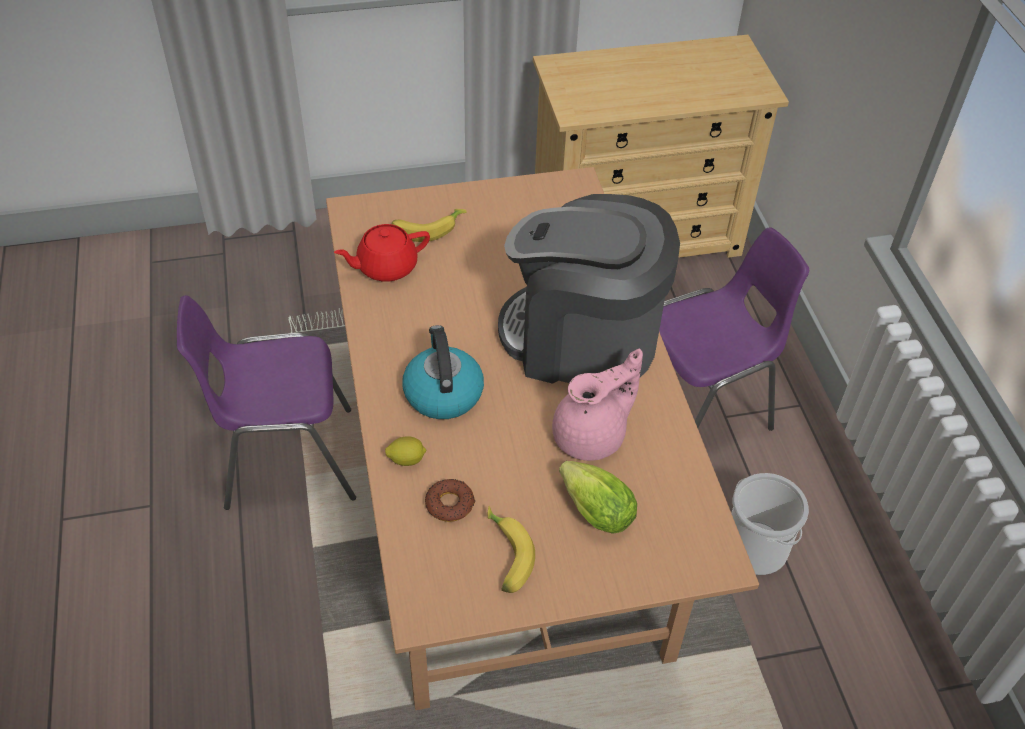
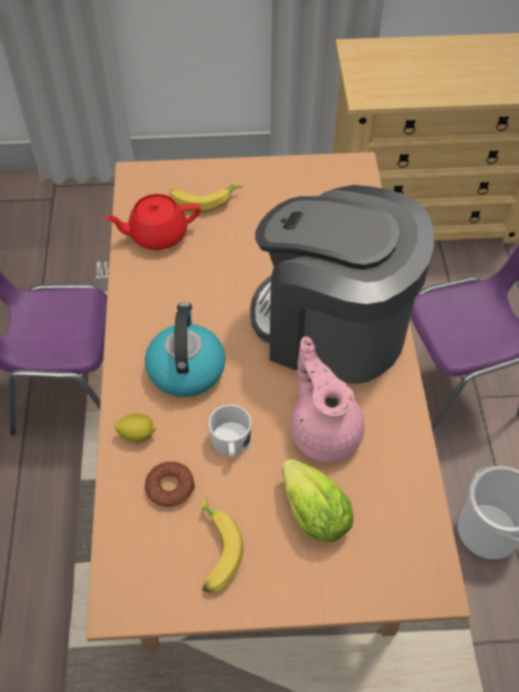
camera: 10 degrees right, 5 degrees up
(502, 458) = (231, 444): none -> white mug
(592, 436) = (324, 430): pink teapot -> pink teapot turned 90 degrees counterclockwise

